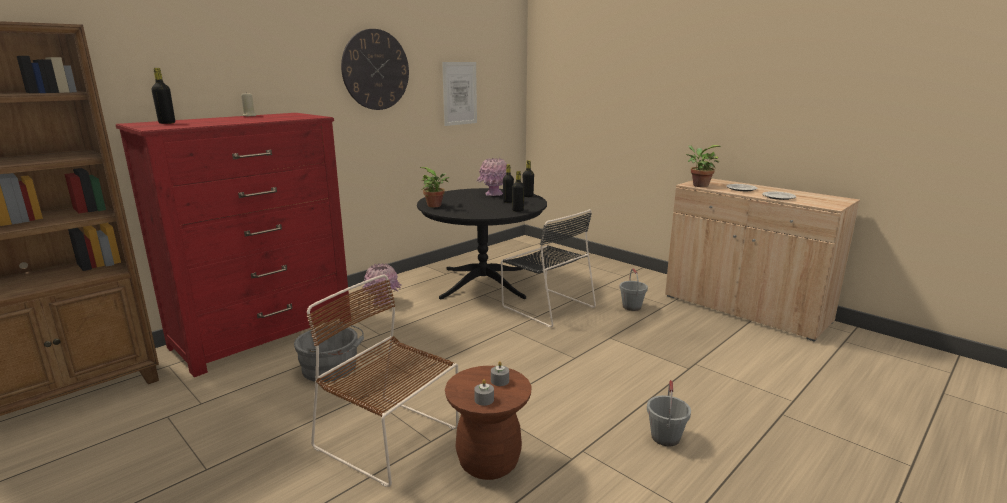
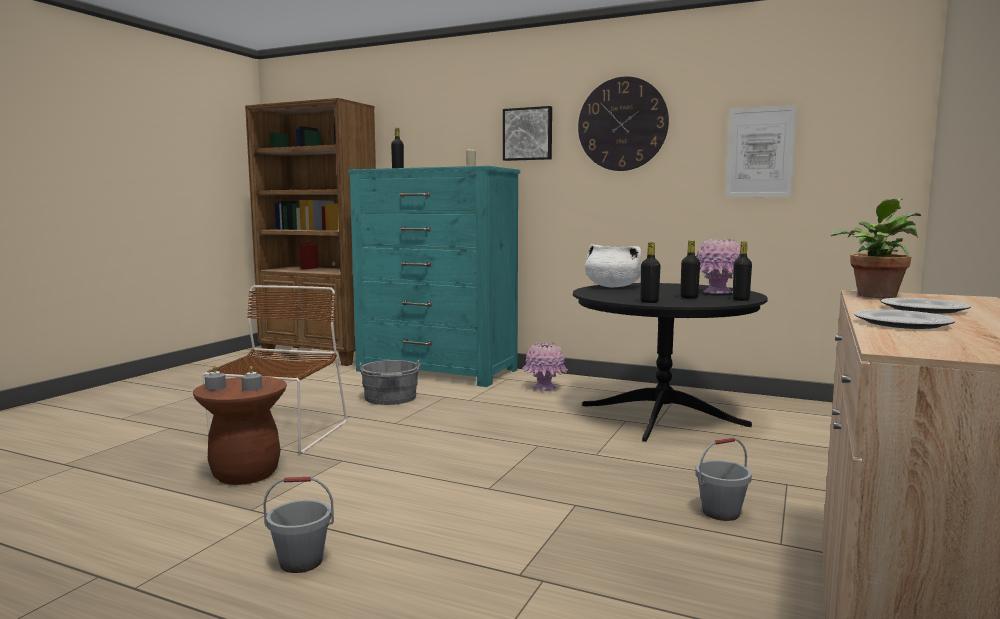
camera: 70 degrees right, 10 degrees down
(264, 334) = (437, 371): red dresser -> turquoise dresser
(294, 76) = (528, 134): none -> picture
(436, 206) = (612, 287): potted plant -> white cooking pot
(546, 306) = (636, 455): black chair -> none

